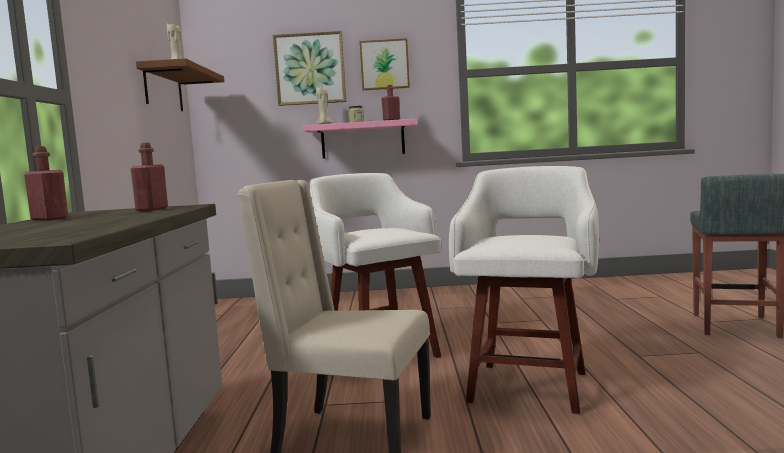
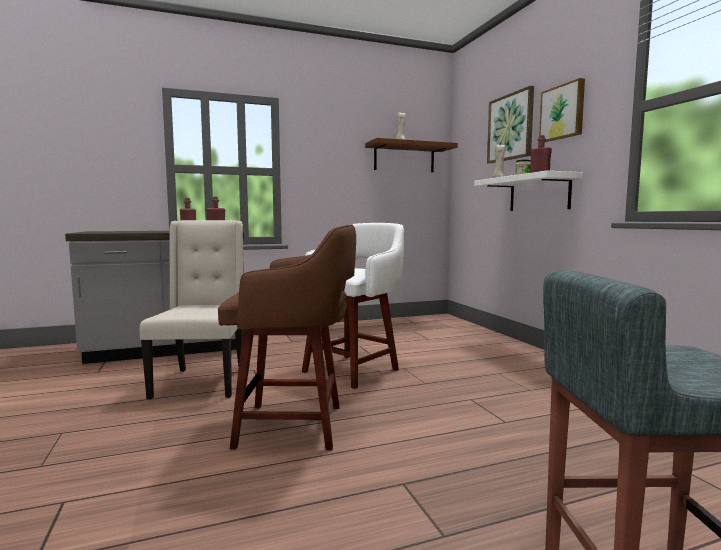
camera: 70 degrees right, 0 degrees up
(362, 140) = (539, 193): pink shelf -> white shelf
(529, 385) = (295, 426): white stool -> brown stool

